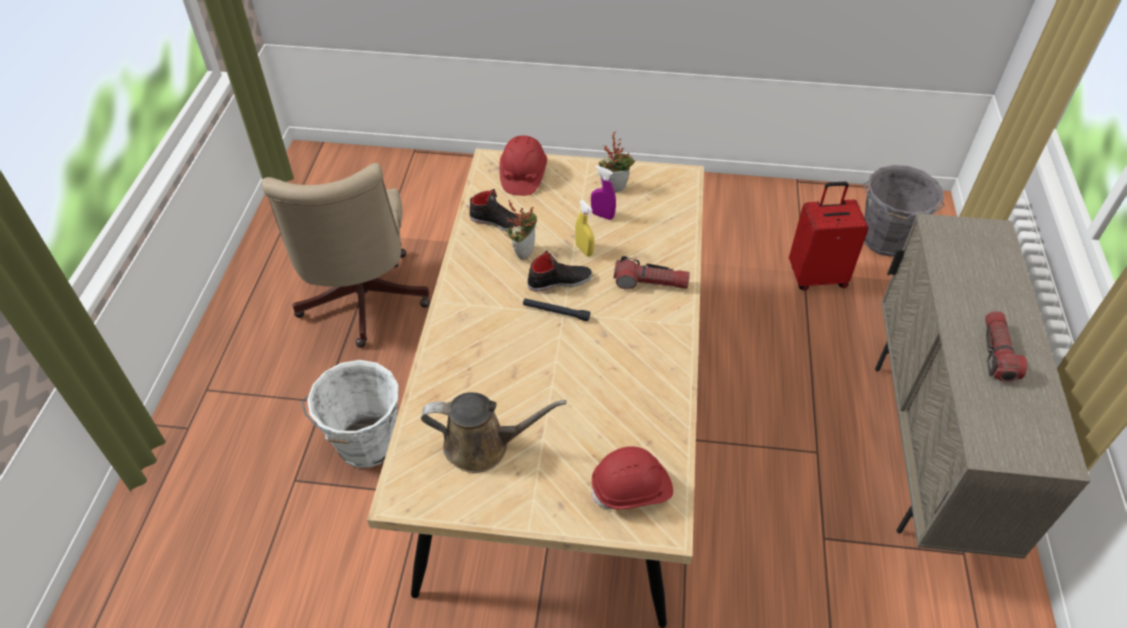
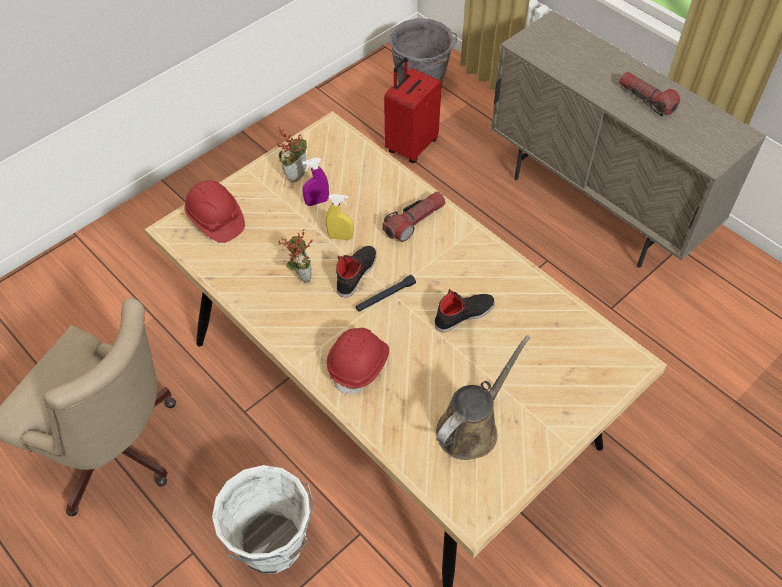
camera: 50 degrees left, 5 degrees up
(499, 222) = (250, 269): black shoe -> black shoe (463, 314)
(631, 489) = (587, 361): red hard hat -> red hard hat (359, 365)

